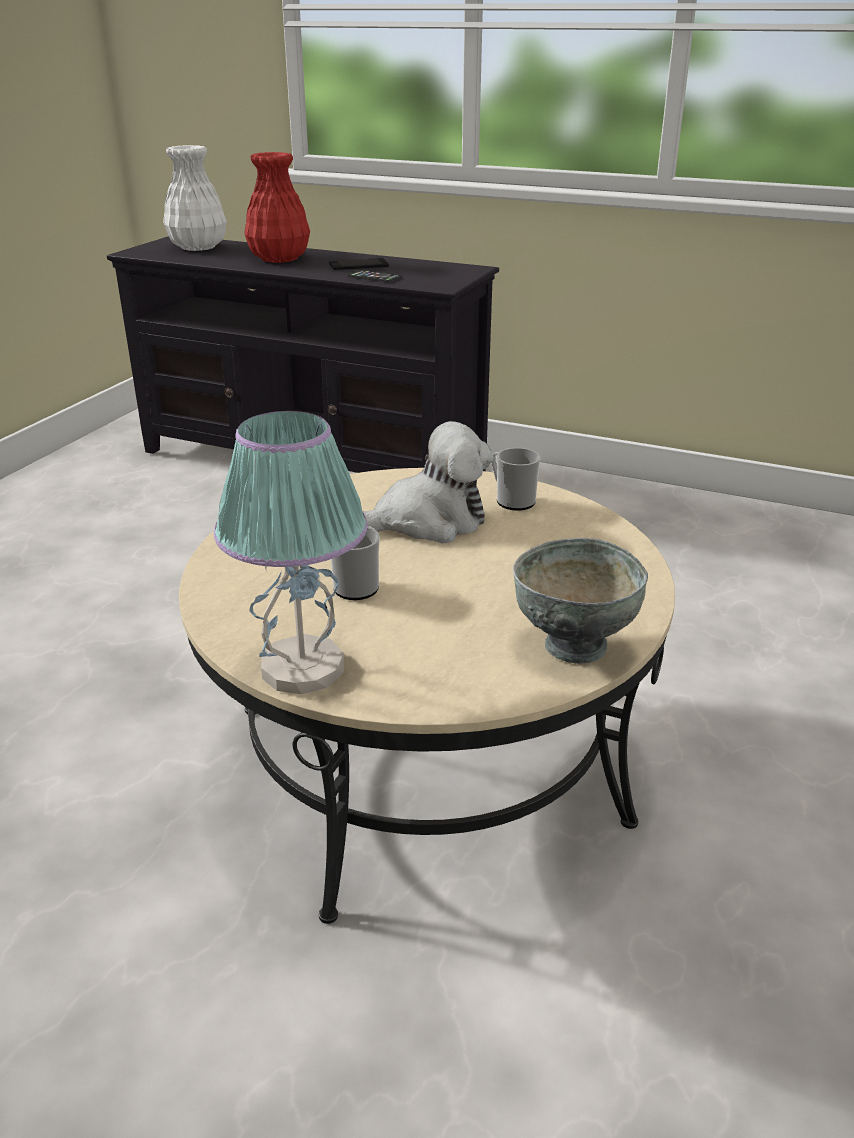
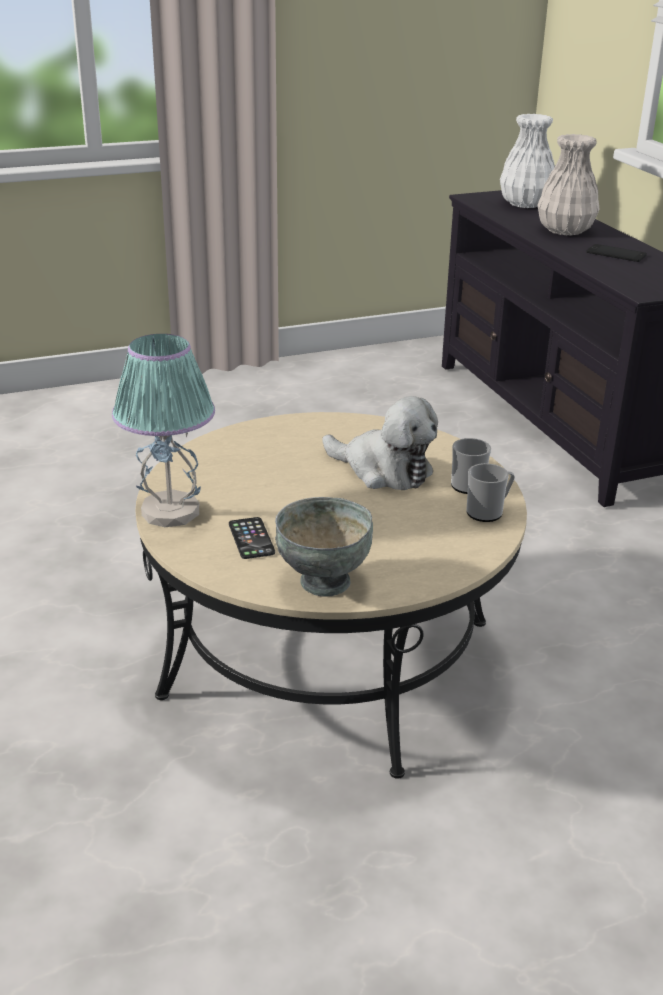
camera: 45 degrees right, 0 degrees up
(279, 258) = (566, 230): red vase -> white vase
(359, 585) = (275, 486): mug -> mug (488, 512)
(373, 277) = (604, 268): phone -> phone (251, 538)

